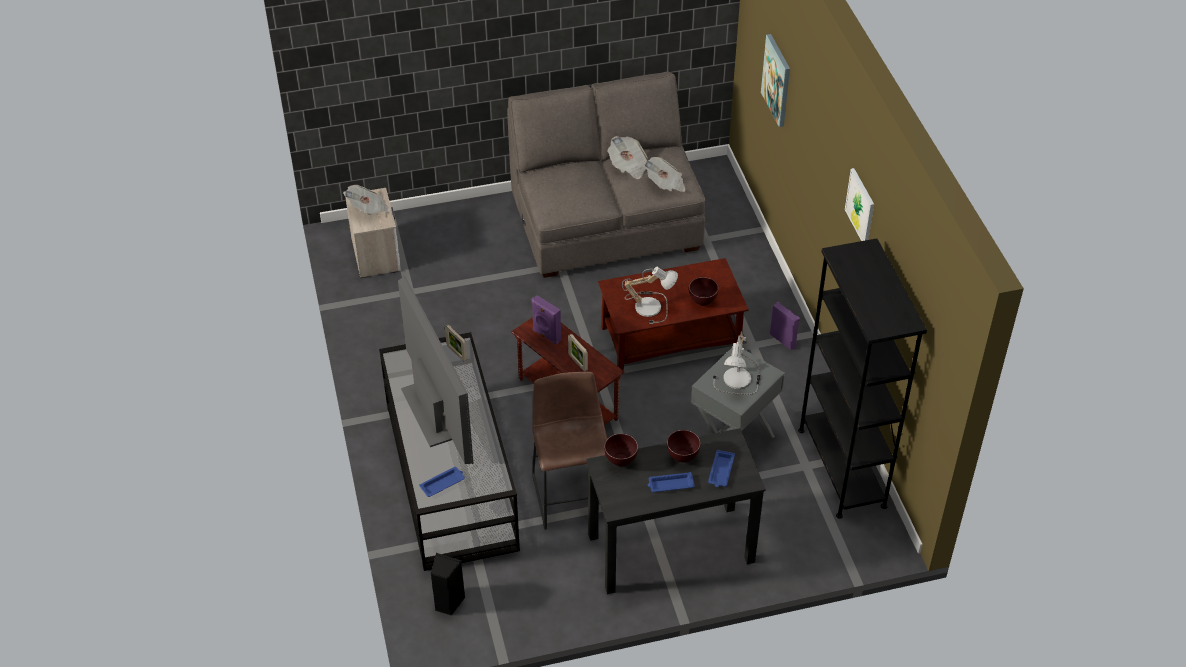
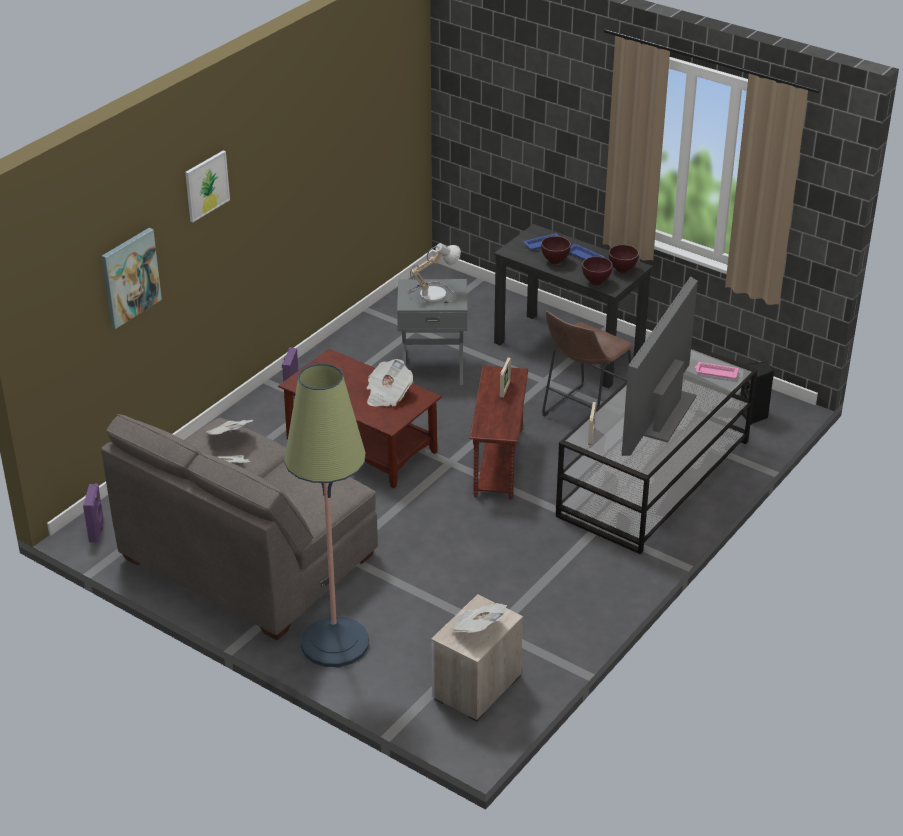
camera: 130 degrees left, 10 degrees down
(443, 483) = (715, 373): blue tray -> pink tray
(484, 219) = (335, 643): none -> floor lamp
(546, 335) = (498, 420): purple speaker -> purple speaker (97, 531)
(649, 305) = (387, 395): table lamp -> newspaper
(703, 303) = (350, 371): brown bowl -> brown bowl (622, 270)
(841, 467) = (396, 314): black bookcase -> none
(860, 206) = (294, 150): picture -> picture (206, 185)

